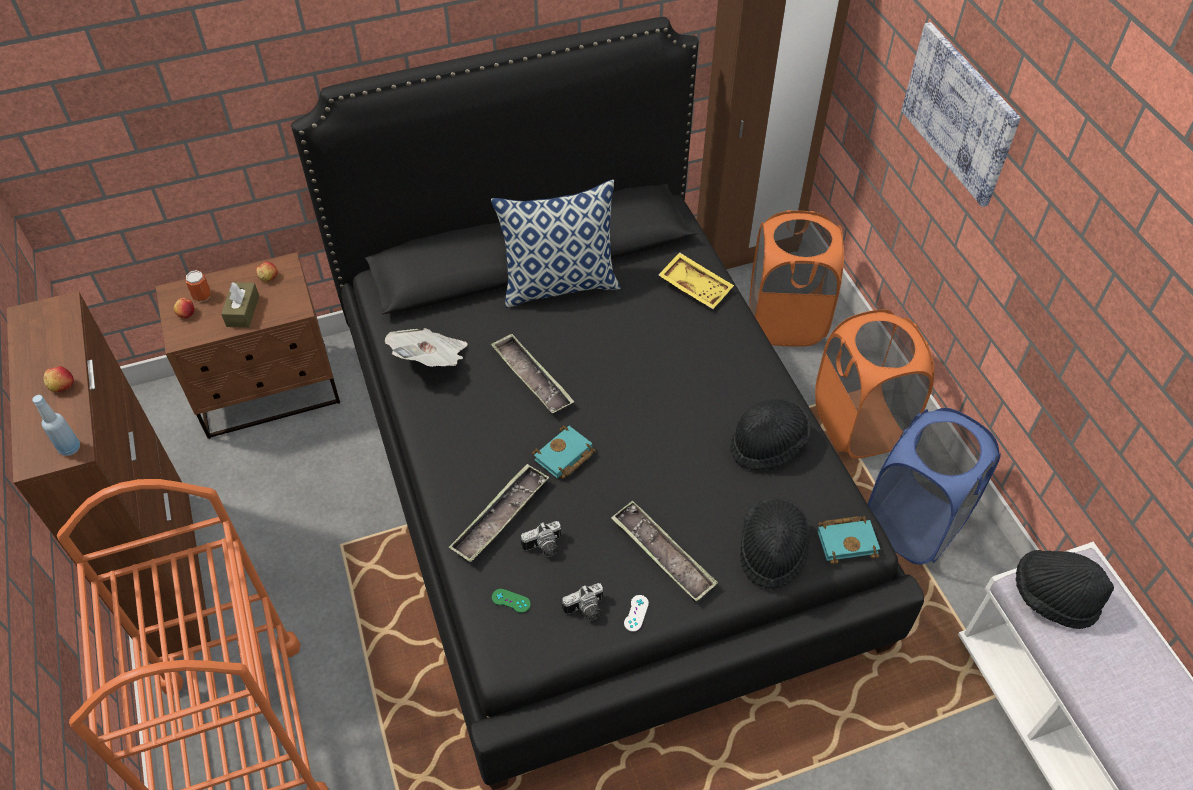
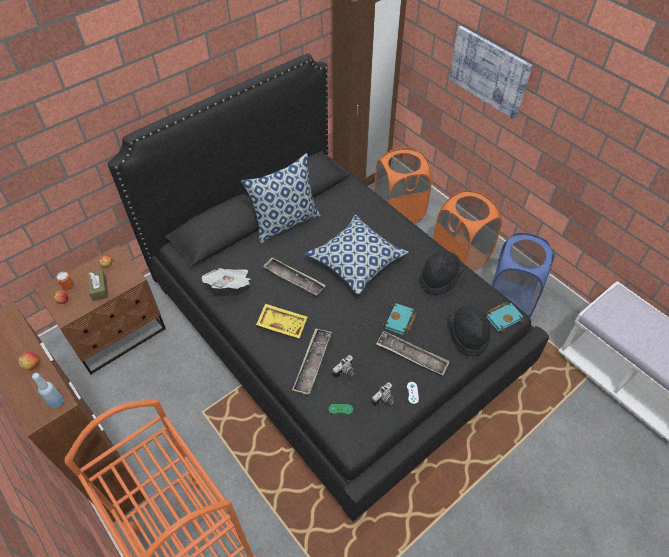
camera: 20 degrees left, 0 degrees up
(564, 457) = (333, 318): turquoise book -> turquoise book (400, 321)
(643, 378) = (356, 261): none -> pillow
(696, 286) = (361, 203): yellow tray -> yellow tray (282, 323)
(1053, 597) = (613, 315): black hat -> none

